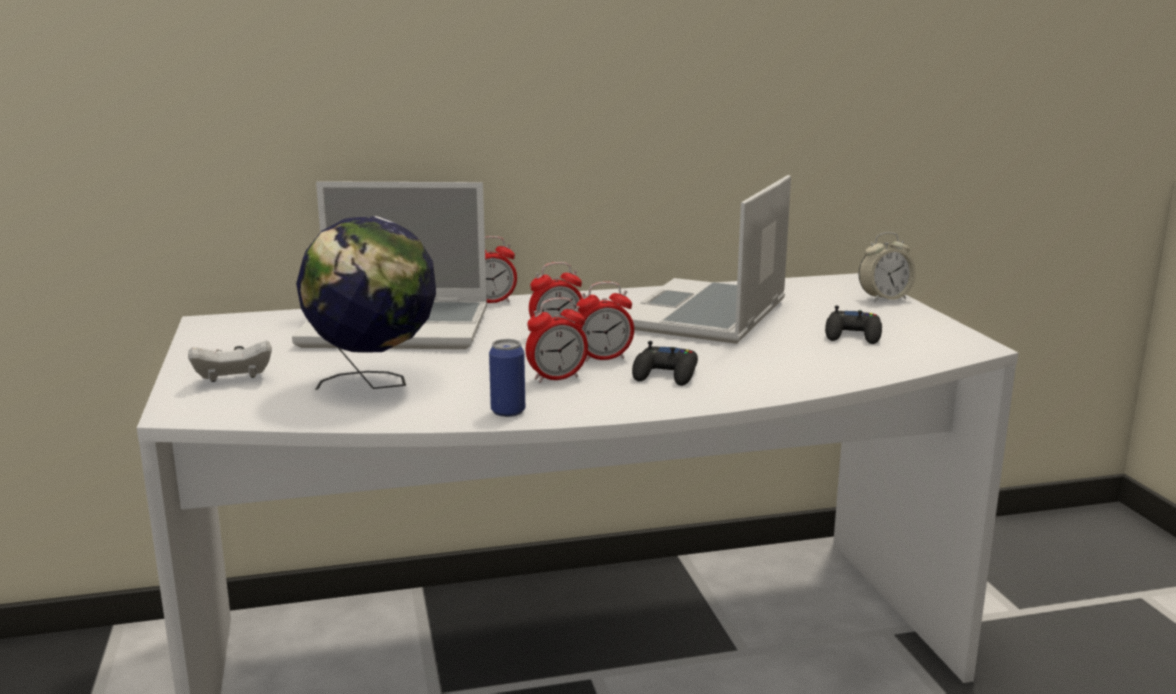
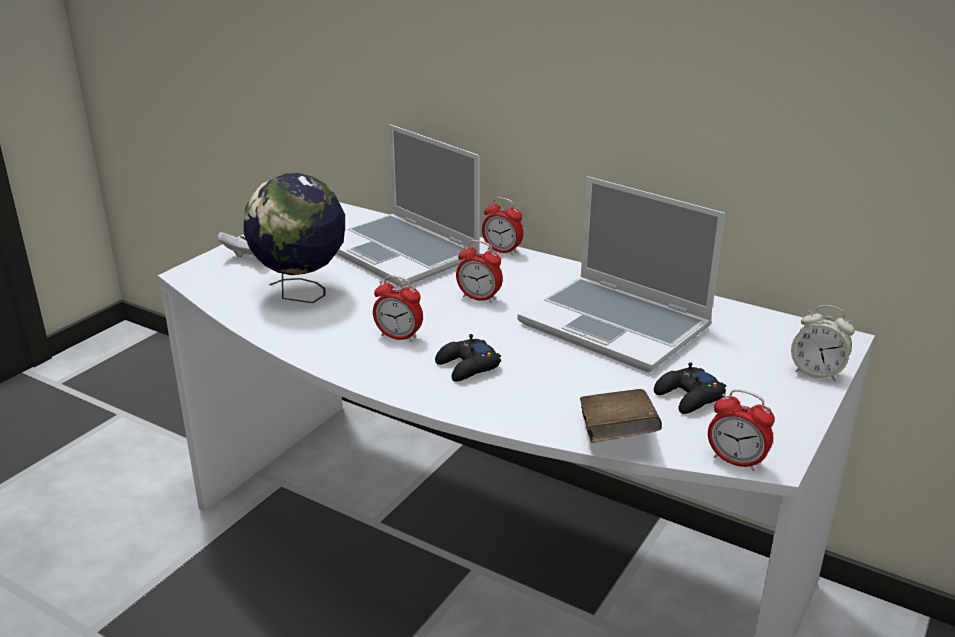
camera: 45 degrees right, 10 degrees up
(508, 411) = (319, 350): can -> none
(603, 358) = (461, 333): alarm clock -> alarm clock (736, 461)
(706, 316) = (617, 325): laptop -> laptop turned 120 degrees counterclockwise
(870, 370) = (616, 436): none -> brown book

